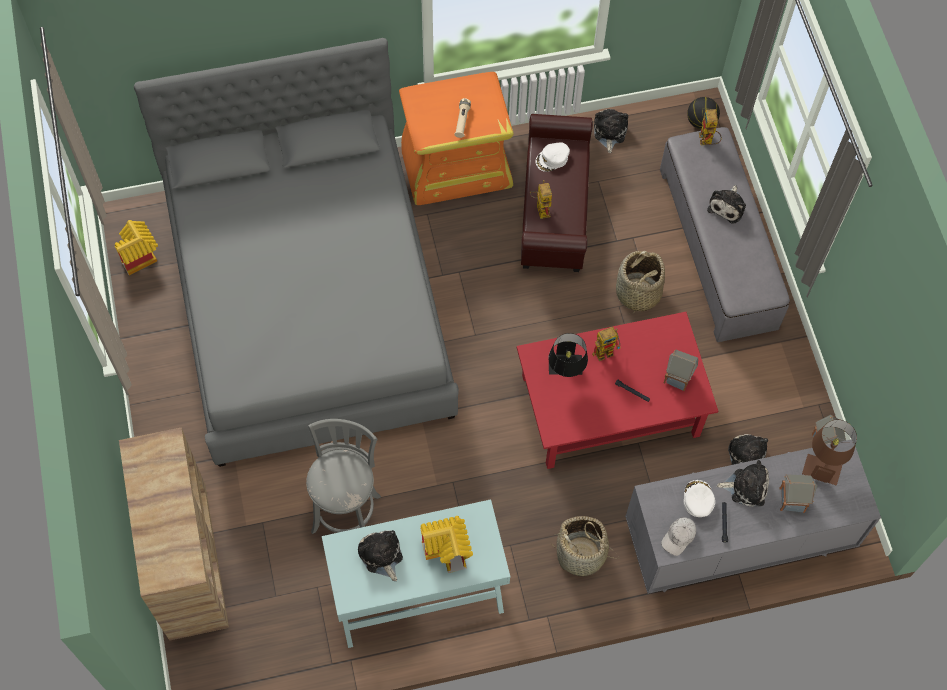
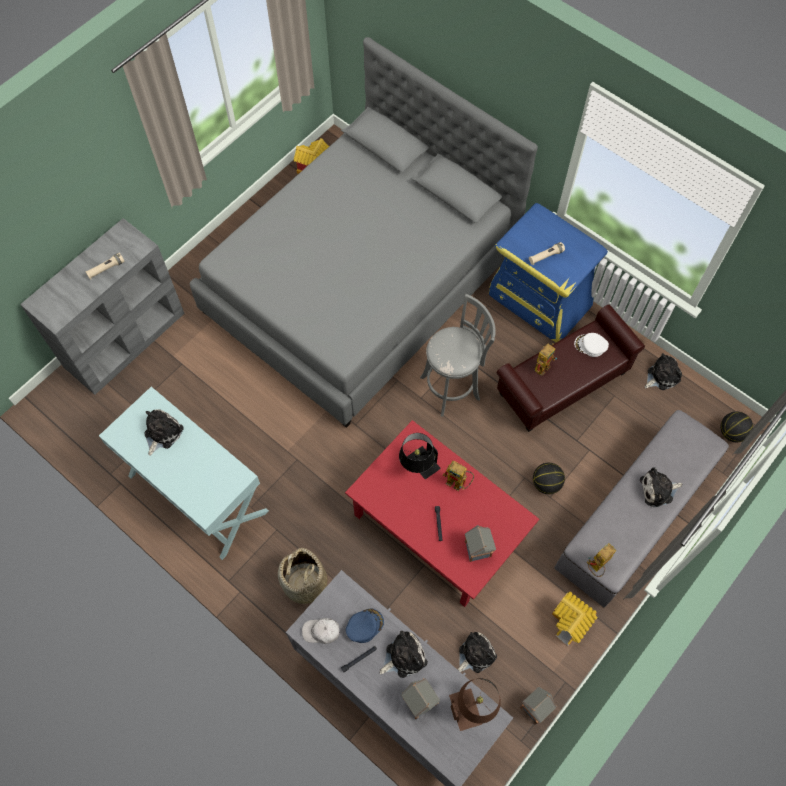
camera: 55 degrees right, 0 degrees up
(168, 490) = (106, 269): none -> beige flashlight
(186, 561) = (124, 339): brown bookcase -> grey bookcase
(347, 510) = (227, 407): grey stool -> grey stool (453, 387)
(448, 551) = (196, 474): toy house -> toy house (570, 624)
(458, 169) = (539, 301): orange nightstand -> blue nightstand
(637, 293) = (546, 483): basket -> basketball
(698, 499) = (364, 626): white cap -> blue cap
(707, 141) = (701, 438): toy robot -> toy robot (596, 567)
(746, 486) = (403, 656): plush toy -> plush toy turned 90 degrees counterclockwise

